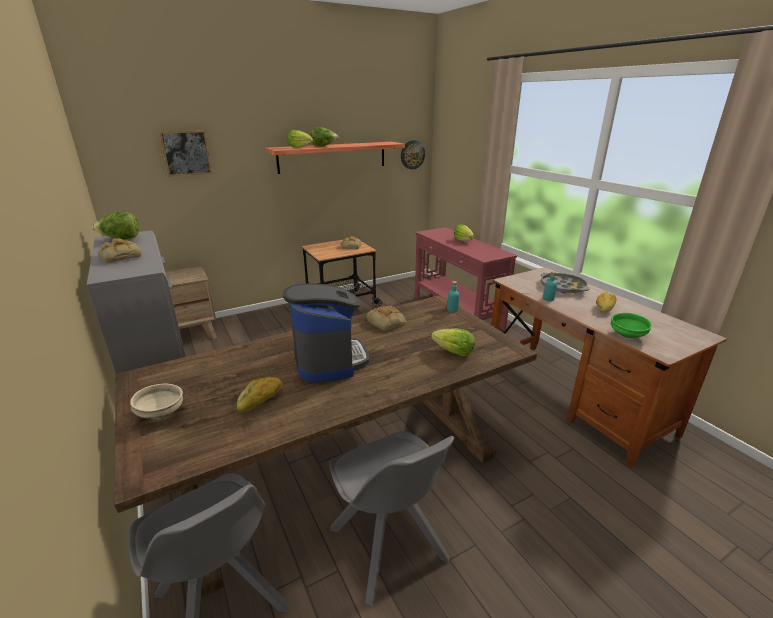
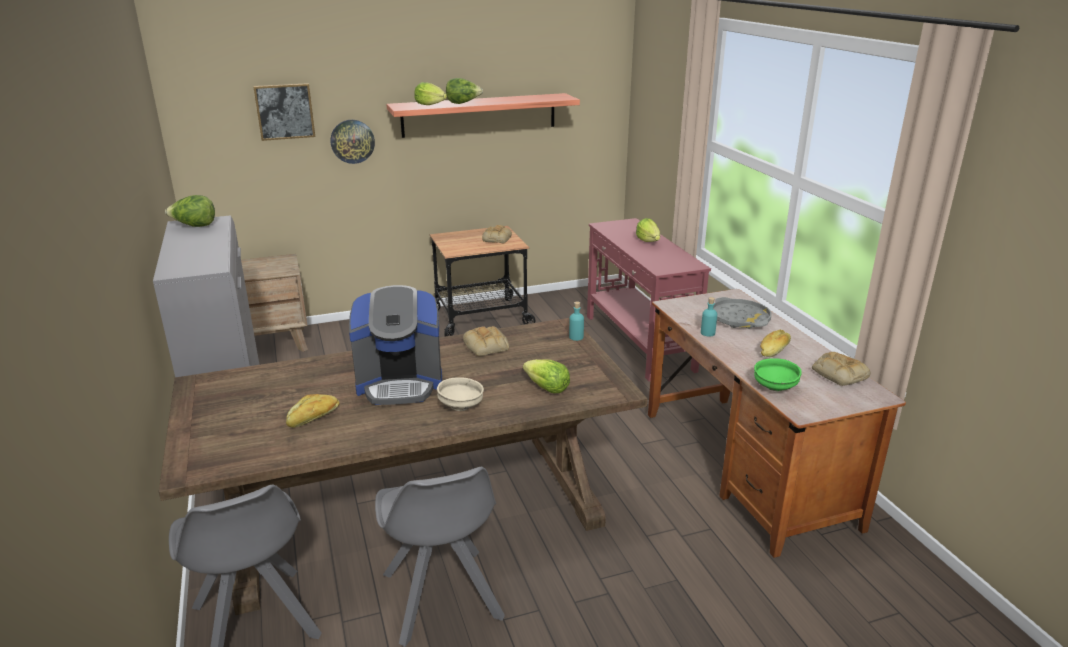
camera: 10 degrees right, 0 degrees up
(120, 256) = (190, 248): bread -> bread (838, 374)
(162, 413) = (213, 420): beige bowl -> beige bowl (461, 406)
(329, 360) = (400, 383): coffee machine -> coffee machine turned 90 degrees clockwise
(412, 154) = (598, 111): wall clock -> wall clock (352, 141)

